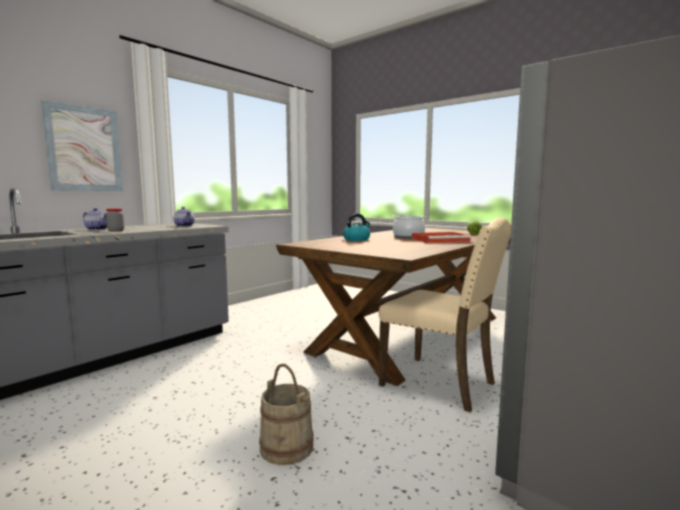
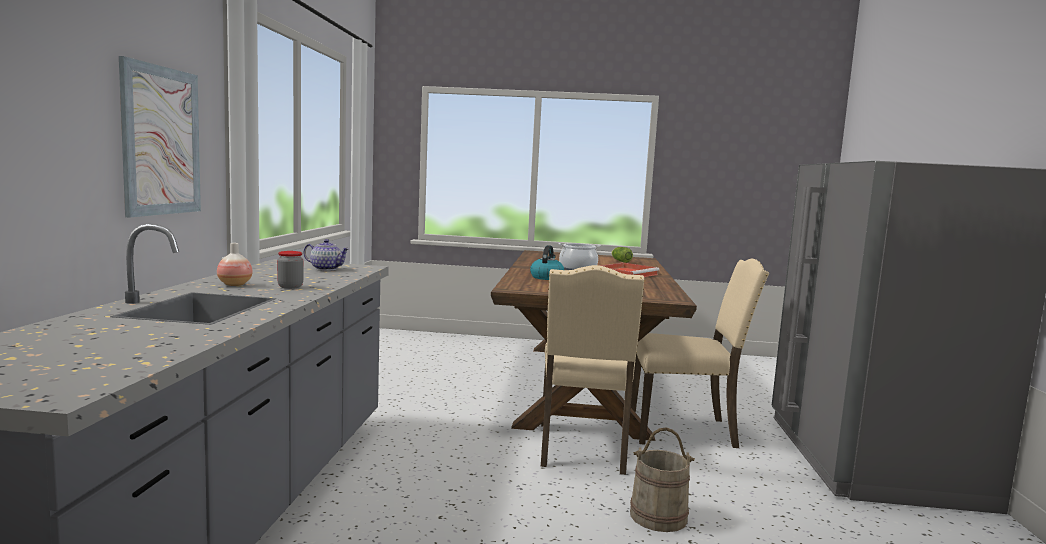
camera: 35 degrees left, 0 degrees up
(97, 229) = (235, 284): teapot -> vase
(326, 378) = (583, 449): none -> beige chair

